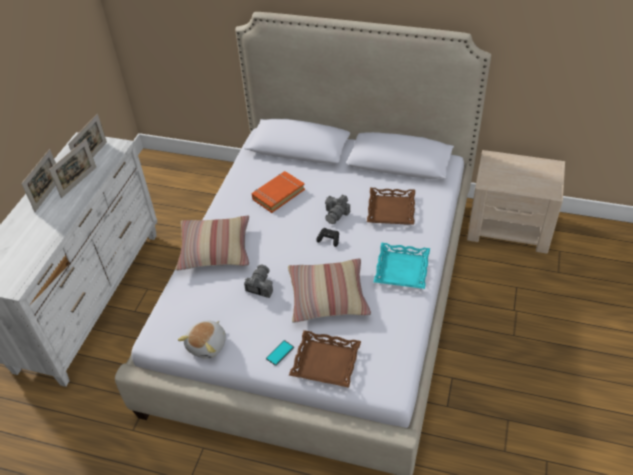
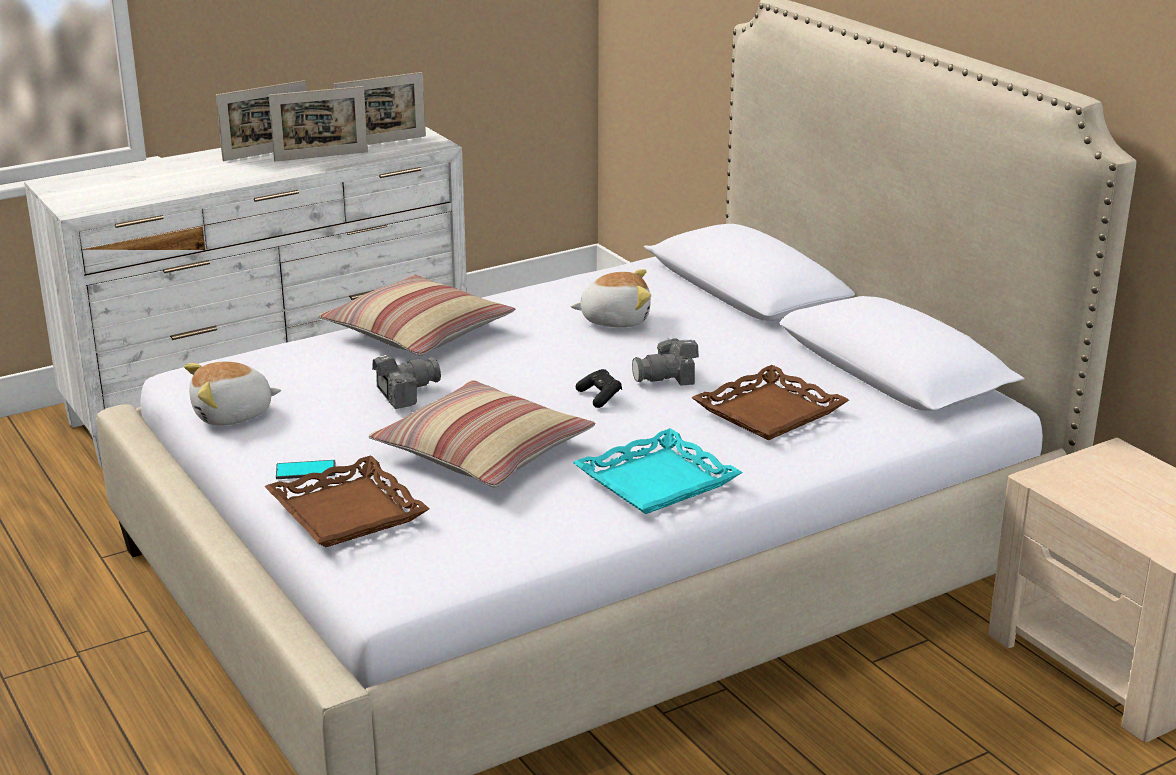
camera: 40 degrees right, 20 degrees down
(278, 194) = (615, 319): orange book -> plush toy

